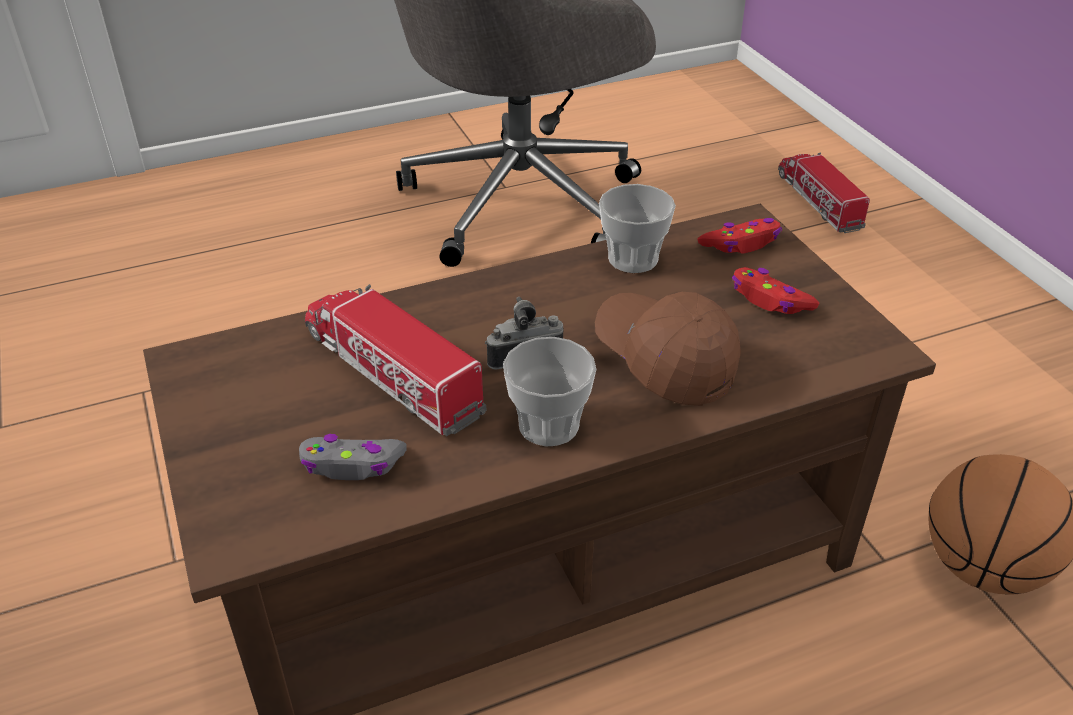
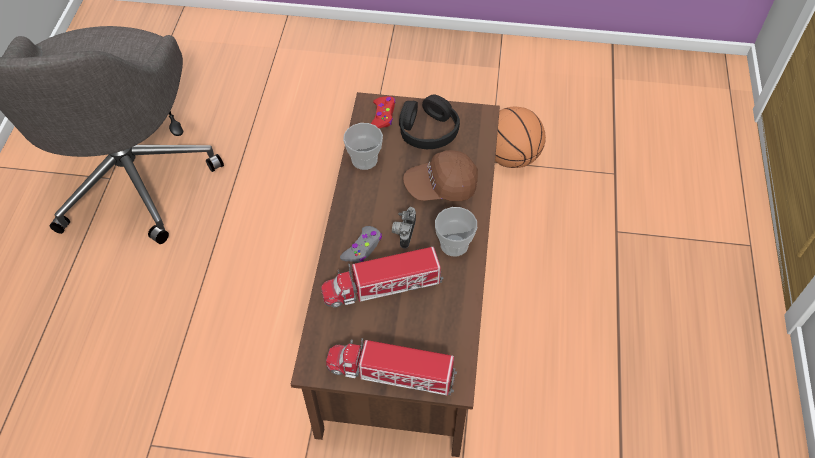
camera: 60 degrees left, 15 degrees up
(352, 465) = (434, 323): grey game controller -> grey game controller (362, 248)
(770, 300) = (428, 130): red game controller -> black headphones
(818, 201) = (253, 54): toy truck -> toy truck (391, 372)

